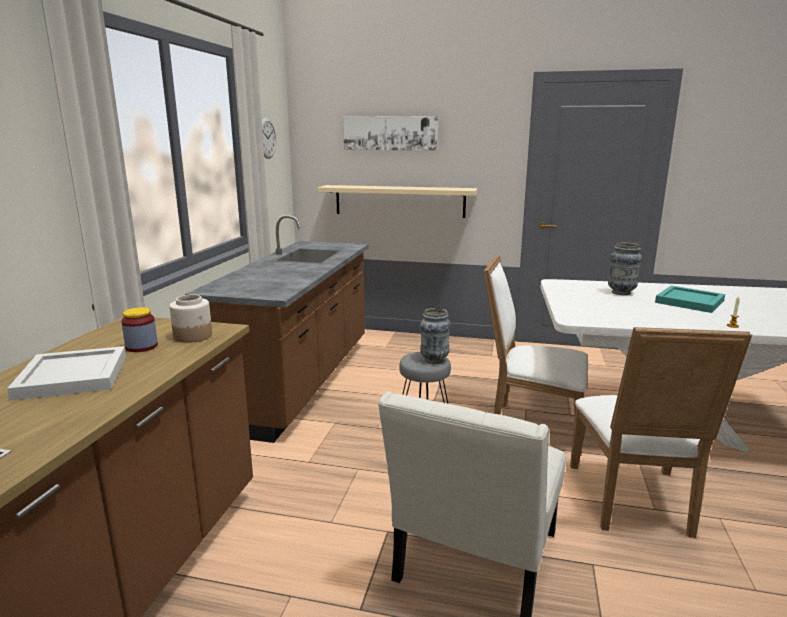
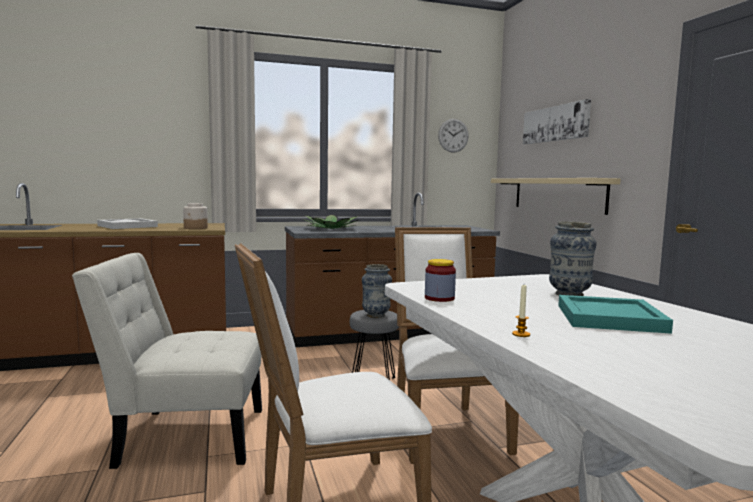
camera: 60 degrees right, 10 degrees down
(141, 347) = (173, 226): jar -> jar (439, 298)
(258, 282) = (331, 228): none -> potted plant

